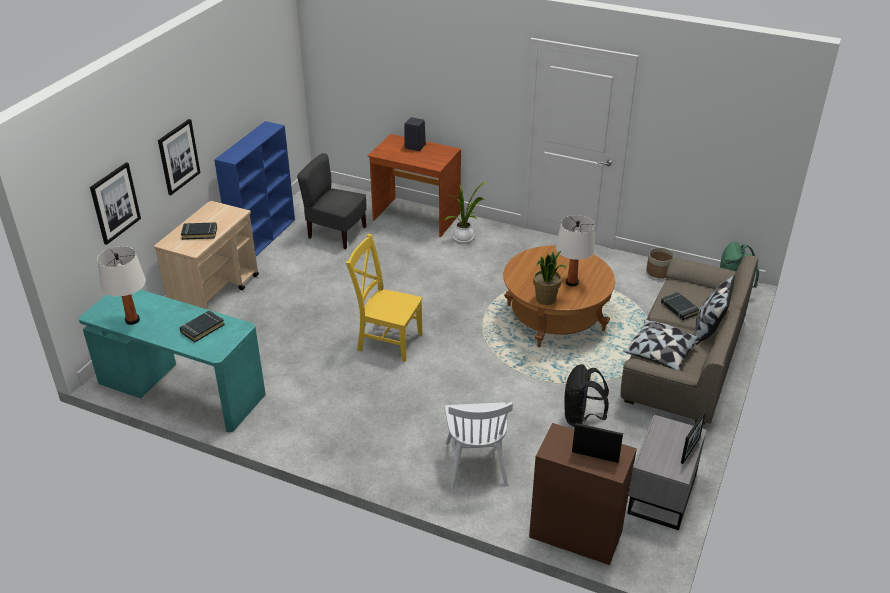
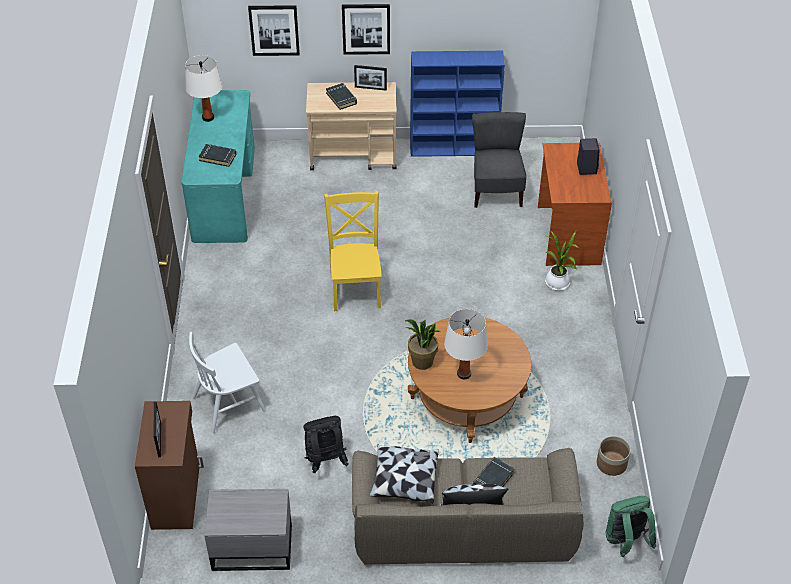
camera: 65 degrees right, 10 degrees up
(690, 450) = (250, 527): picture frame -> picture frame (370, 88)

